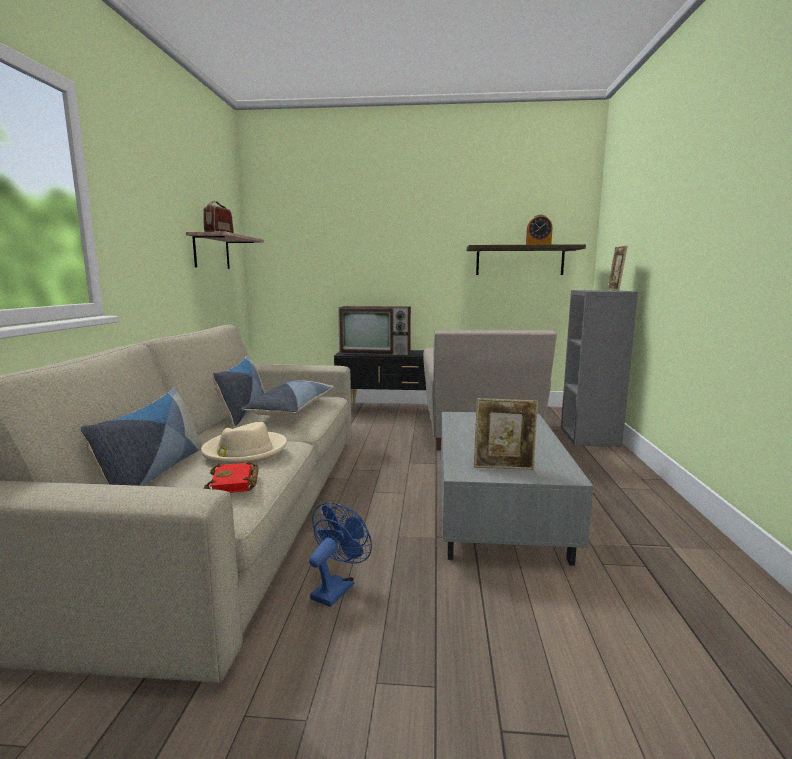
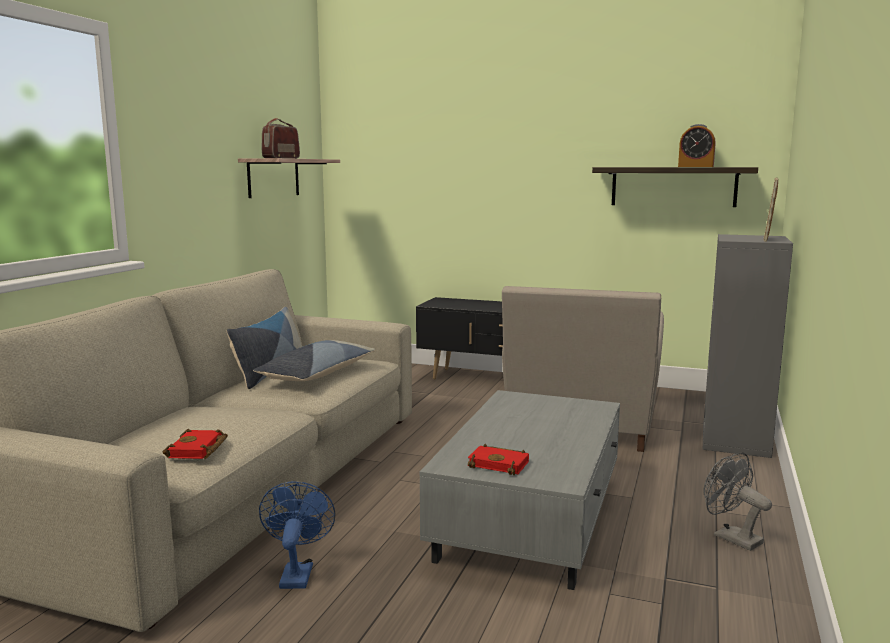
camera: 15 degrees right, 0 degrees up
(154, 473) = (140, 433): pillow -> none
(244, 451) = (230, 418): beige hat -> none
(336, 588) = (297, 573): blue fan -> blue fan turned 45 degrees counterclockwise
(376, 352) = (473, 304): television -> none
(503, 467) = (500, 464): picture frame -> red book
(646, 506) = (731, 537): none -> grey fan

